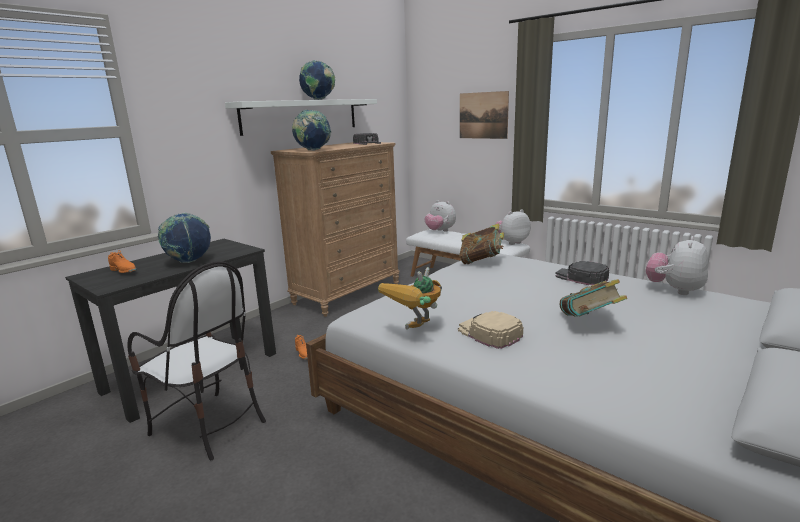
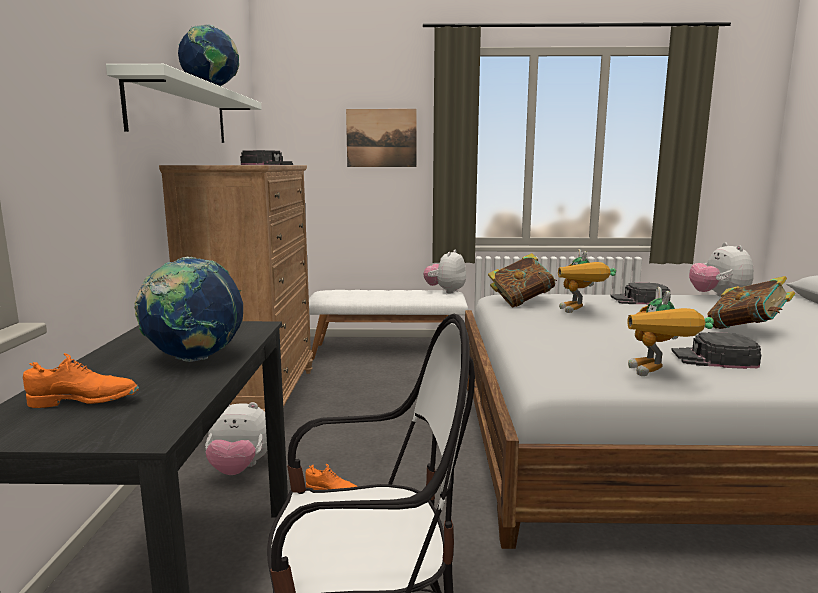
camera: 40 degrees left, 5 degrees down
(312, 150) = (249, 164): globe -> none
(440, 231) = (339, 291): plush toy -> plush toy (240, 469)
(489, 333) = (714, 359): beige cap -> black cap
(495, 277) = (580, 312): none -> toy robot

